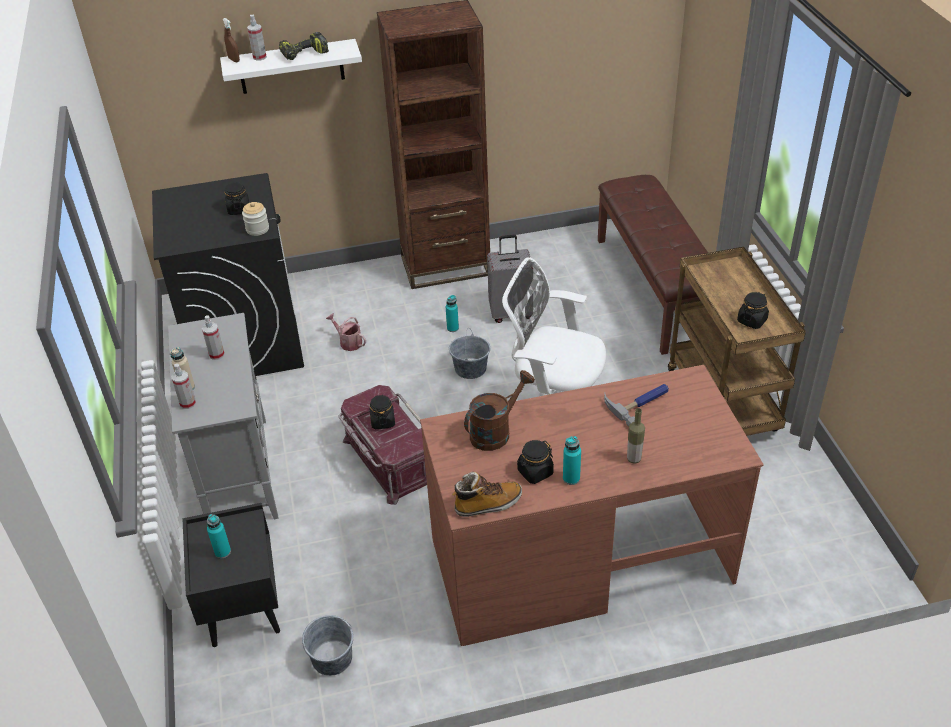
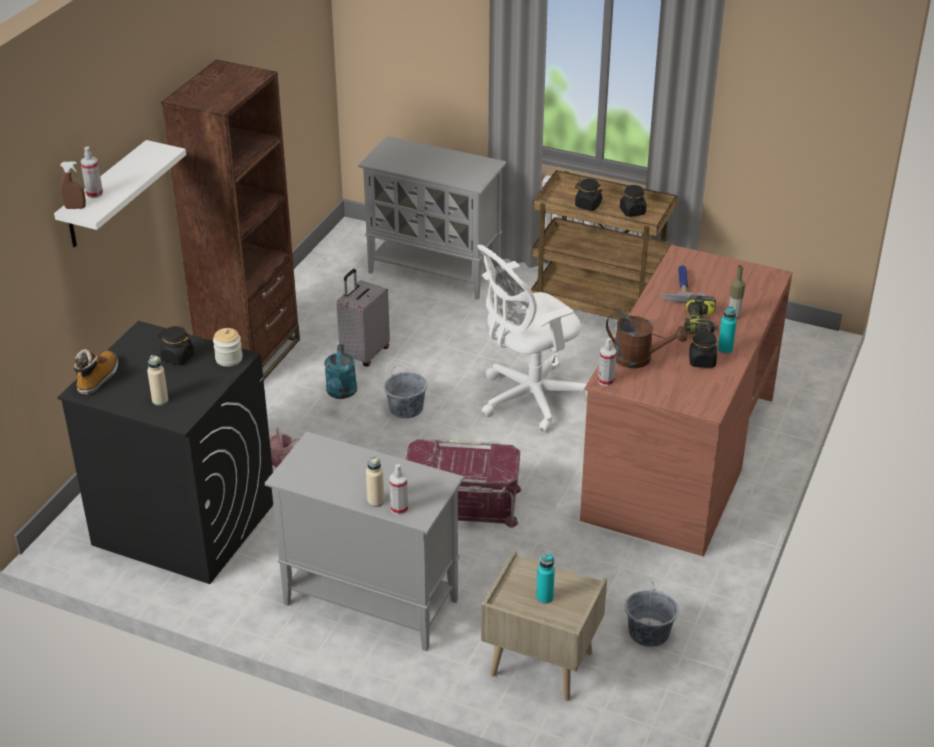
camera: 55 degrees left, 5 degrees down
(182, 228) = (160, 400): none -> beige bottle
(217, 354) = (350, 468): spray bottle -> spray bottle (606, 381)
(242, 607) = (540, 664): black nightstand -> beige nightstand
(304, 55) = (132, 172): power drill -> power drill (700, 324)
(382, 421) = (457, 462): black jar -> black jar (587, 205)
(452, 328) = (341, 393): turquoise bottle -> turquoise watering can
(488, 504) = (712, 395): boot -> boot (98, 378)
(495, 431) = (639, 359): brown watering can -> brown watering can turned 120 degrees clockwise
(655, 289) = (435, 272): brown bench -> grey cabinet

